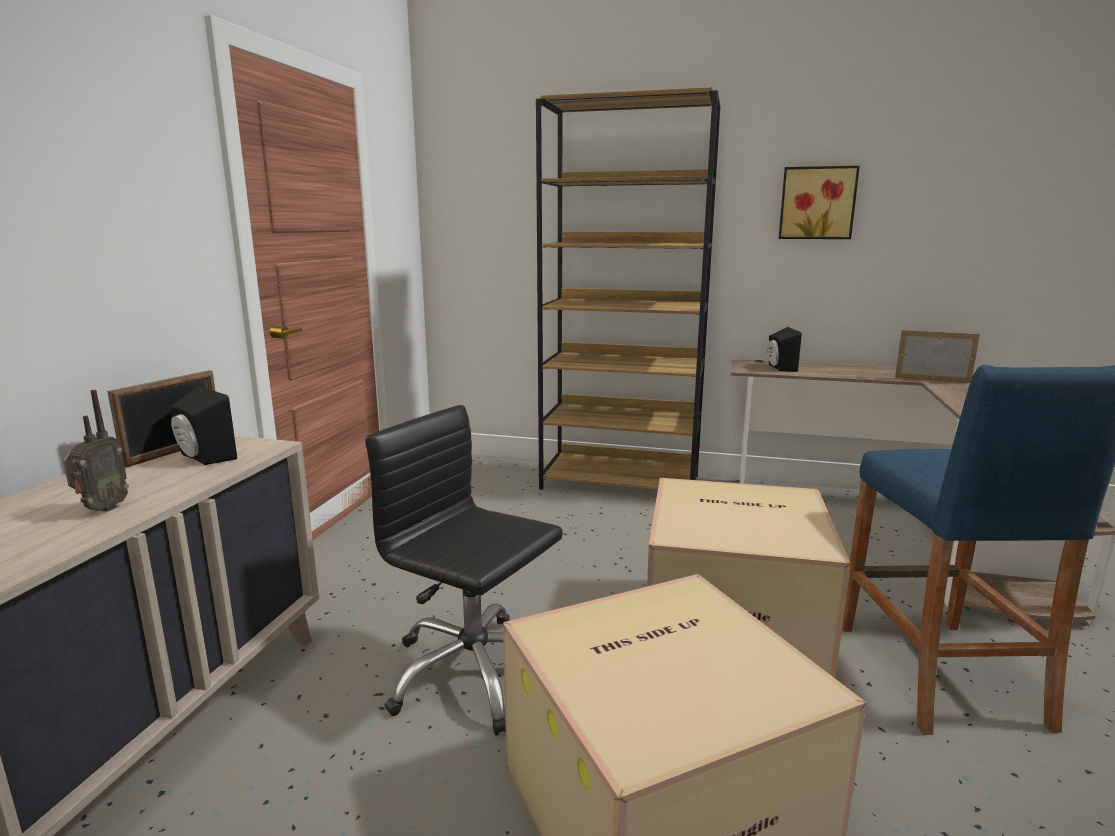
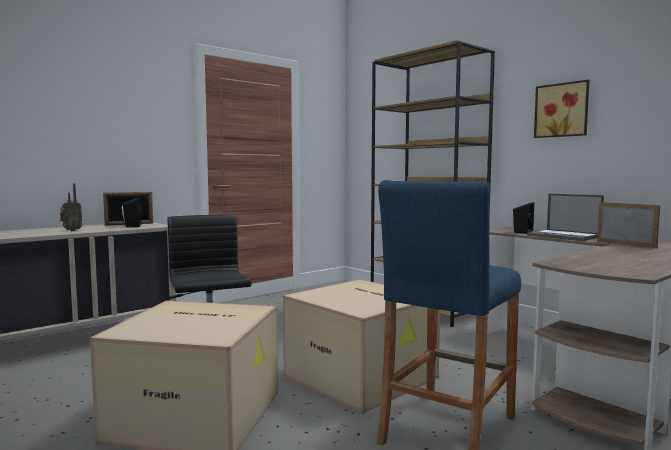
camera: 35 degrees right, 10 degrees down
(842, 371) = (565, 236): none -> laptop

